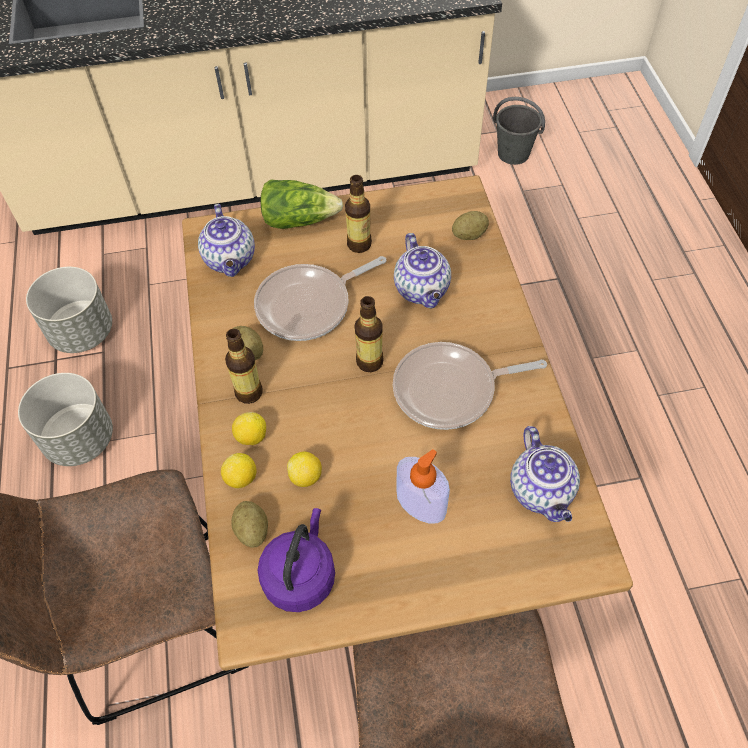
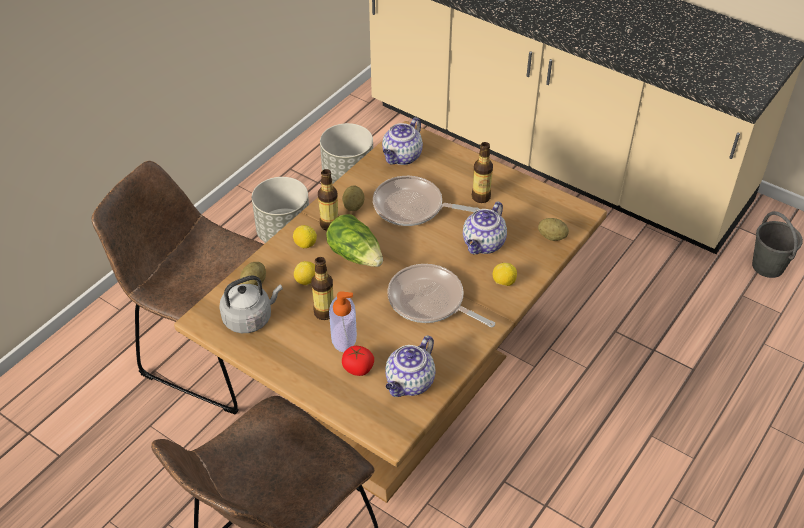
camera: 45 degrees right, 10 degrees down
(241, 478) = (277, 258): lemon -> lemon (503, 282)
(299, 220) = (465, 162): lettuce -> lettuce (356, 255)
(300, 575) = (250, 318): purple kettle -> grey kettle
(369, 362) = (407, 256): bottle -> bottle (324, 312)
(478, 524) = (358, 368): none -> tomato

